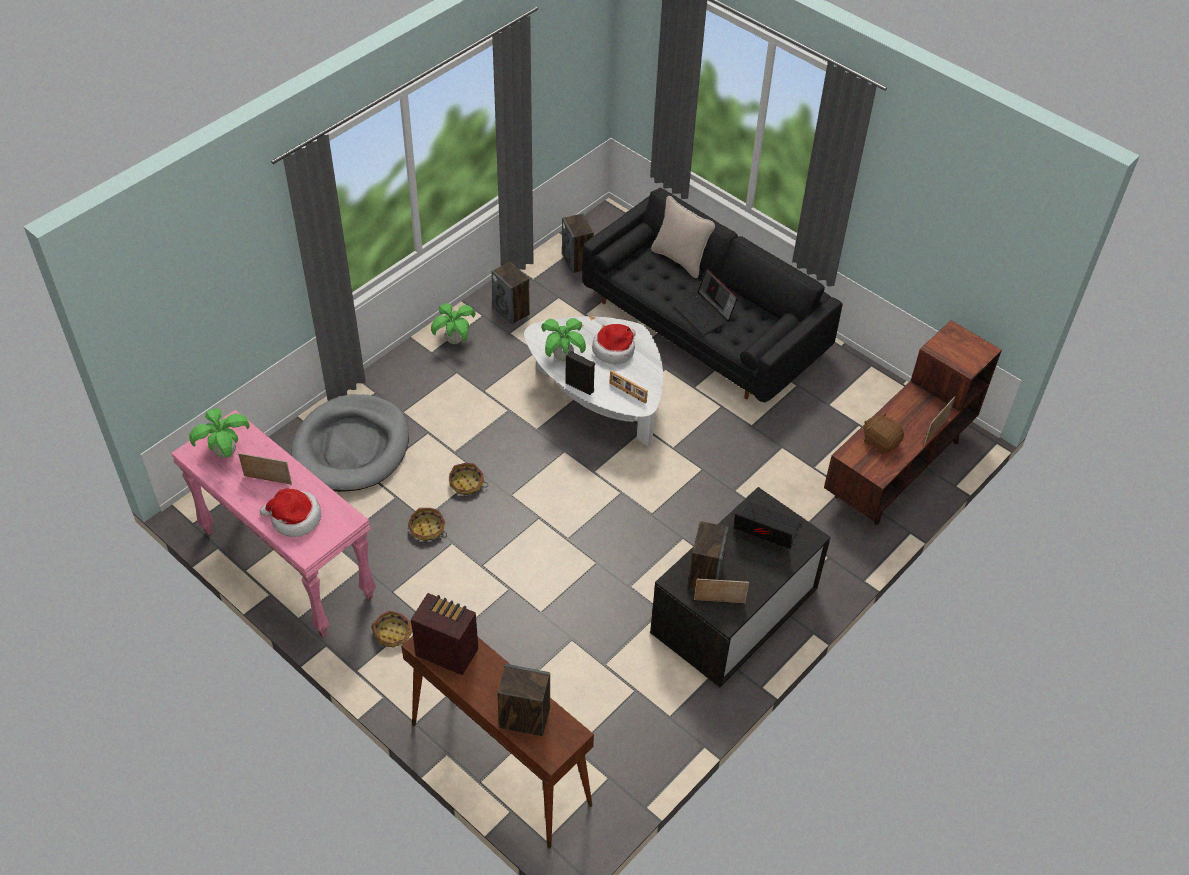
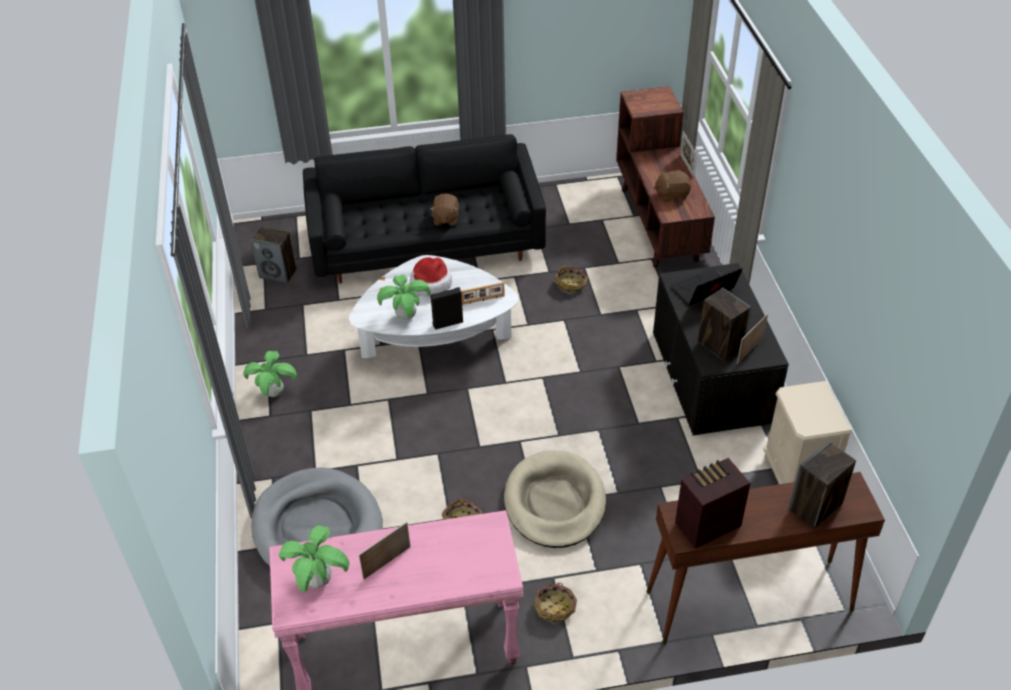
camera: 50 degrees left, 5 degrees down
(294, 518) = (454, 564): hat -> none
(466, 484) = (440, 469): basket -> basket (571, 284)
(494, 576) = (554, 502): none -> beige dog bed
(511, 311) = (284, 340): speaker -> none
(668, 733) = (795, 476): none -> beige nightstand
(680, 259) = (375, 202): beige pillow -> none
(704, 313) = (445, 219): laptop -> brown plush toy

